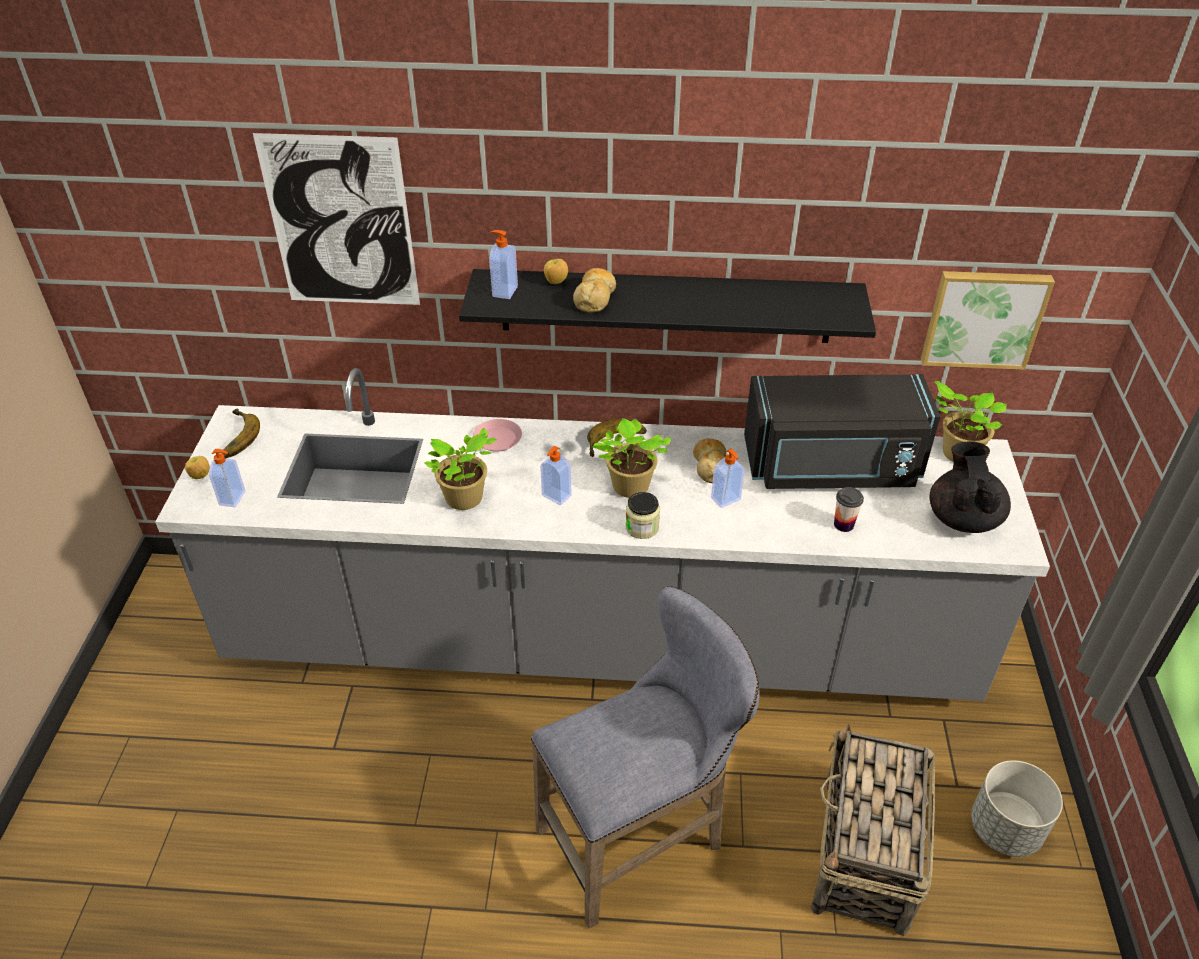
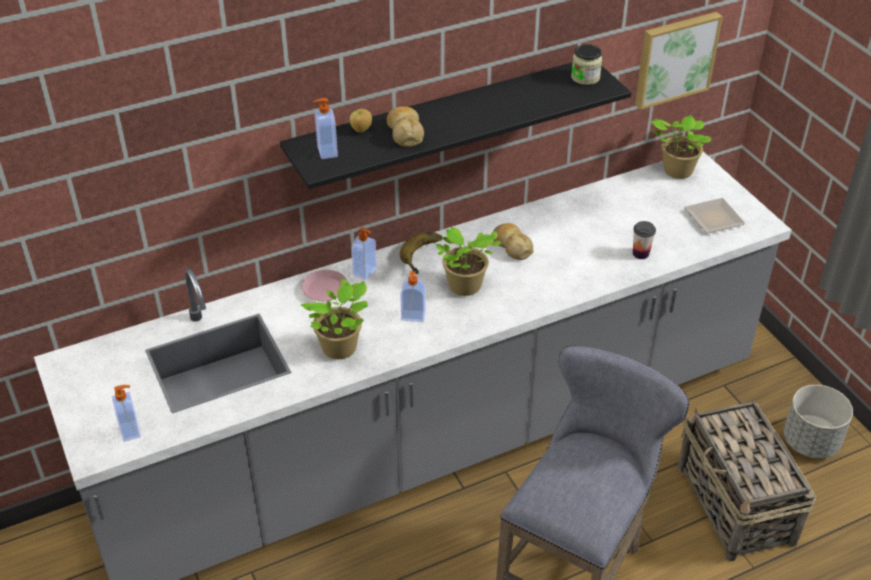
camera: 30 degrees left, 0 degrees up
(200, 476) = (79, 425): apple -> none
(234, 438) = (79, 379): banana -> none
(341, 223) = (156, 136): picture -> none
(642, 527) = (500, 314): jar -> jar (585, 77)
(726, 499) = (544, 267): soap dispenser -> soap dispenser (365, 272)
(832, 467) = (600, 214): black microwave -> none
(963, 517) = (714, 217): black teapot -> plate

